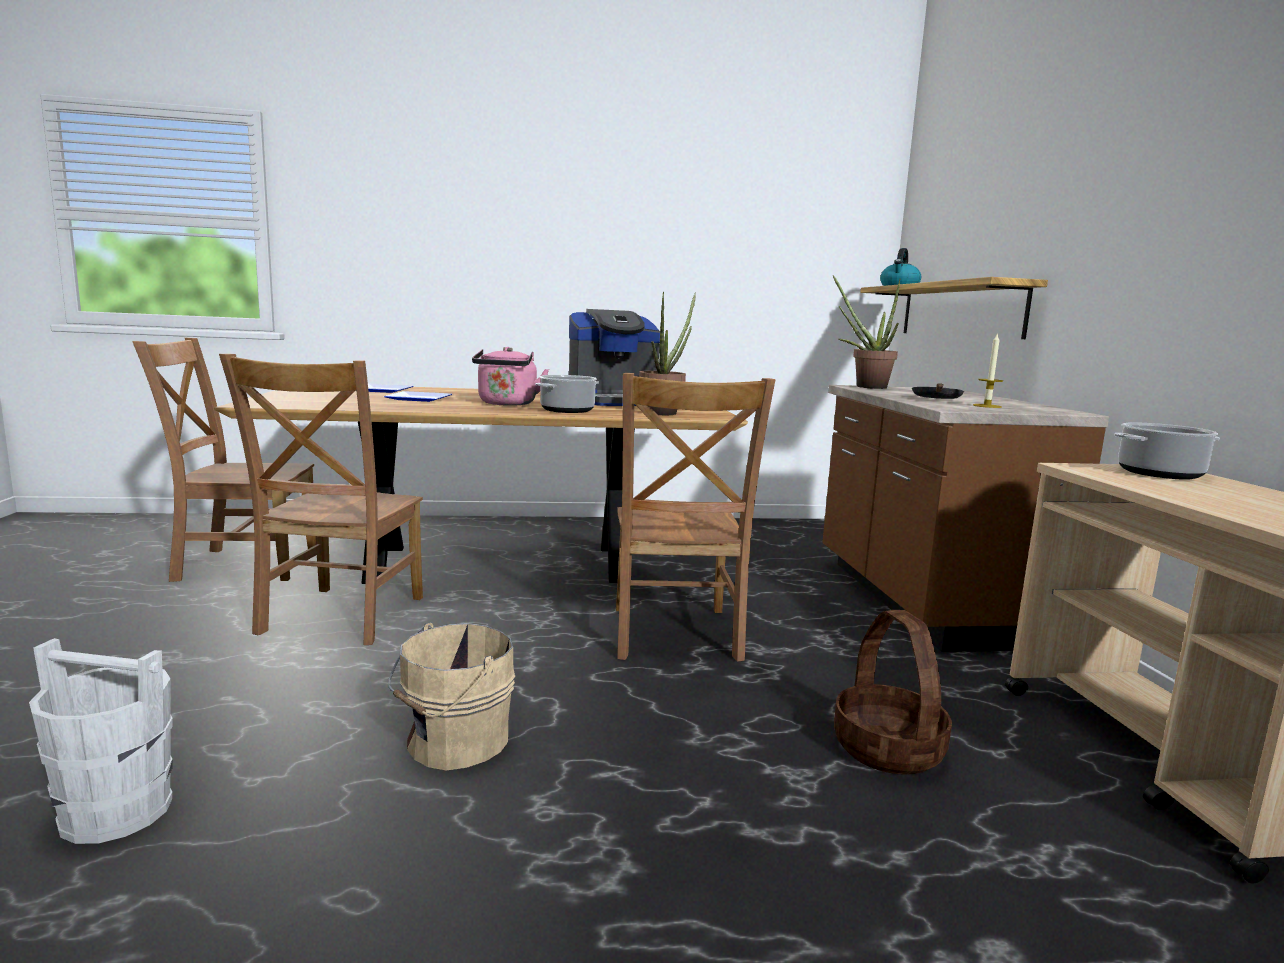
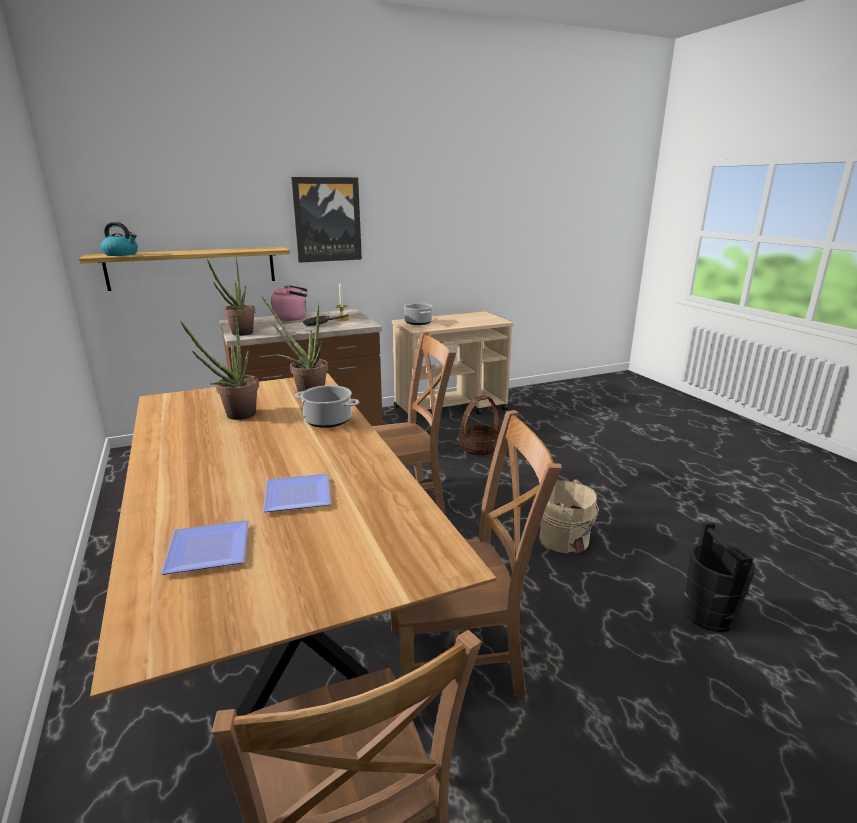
camera: 105 degrees left, 10 degrees up
(115, 811) = (709, 615): white bucket -> black bucket
(507, 404) = (303, 448): pink kettle -> pink kettle (292, 318)
(612, 401) = (235, 416): coffee machine -> potted plant
(1117, 224) = (327, 220): none -> picture

